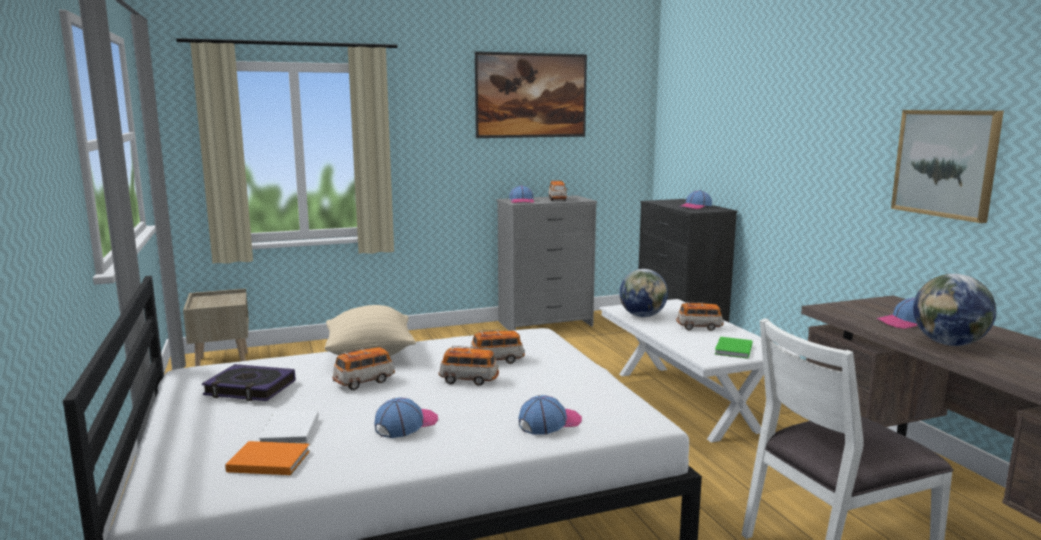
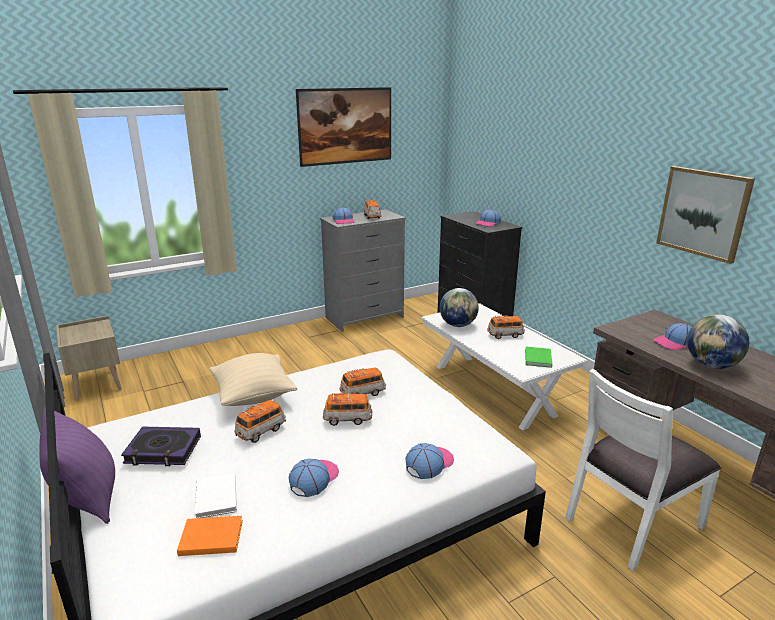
camera: 10 degrees left, 10 degrees up
(154, 419) = (87, 498): none -> purple pillow

